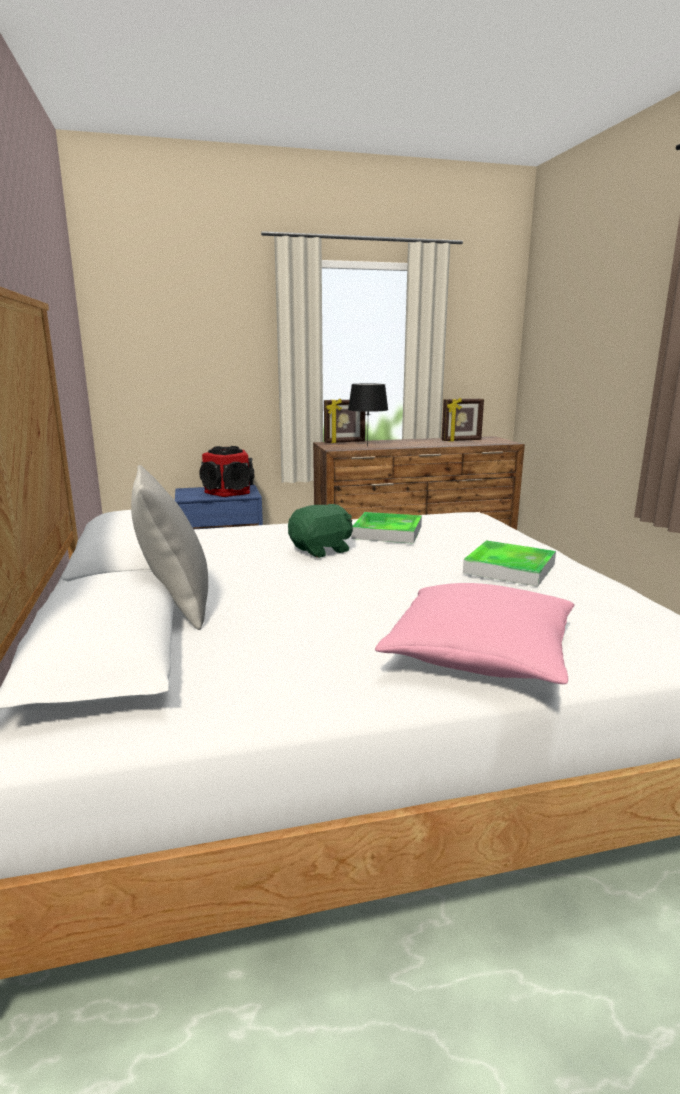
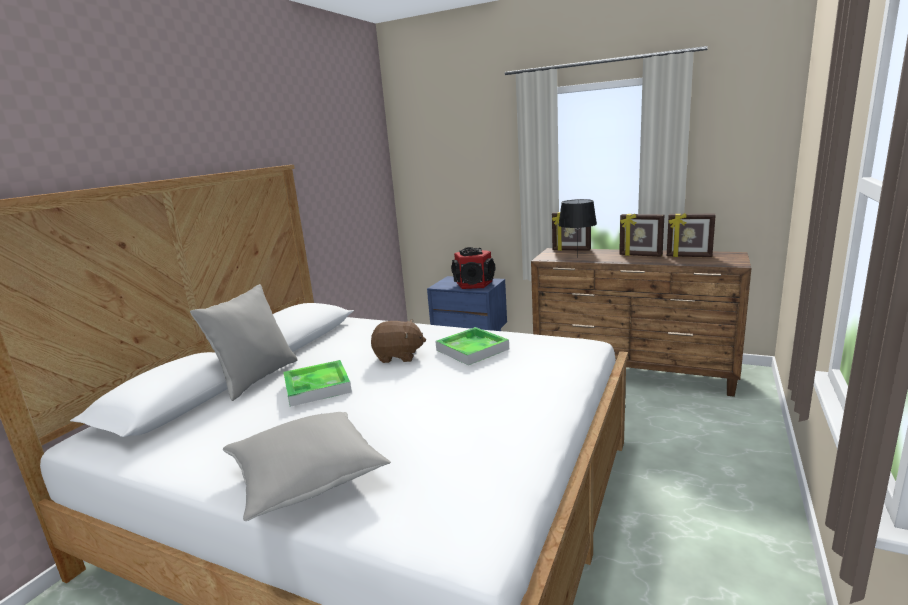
camera: 40 degrees right, 0 degrees up
(322, 550) = (398, 356): green plush toy -> brown plush toy
(420, 442) = (640, 255): none -> picture frame
(479, 655) = (307, 478): pink pillow -> grey pillow
(509, 568) = (485, 410): tray -> tray (317, 387)

